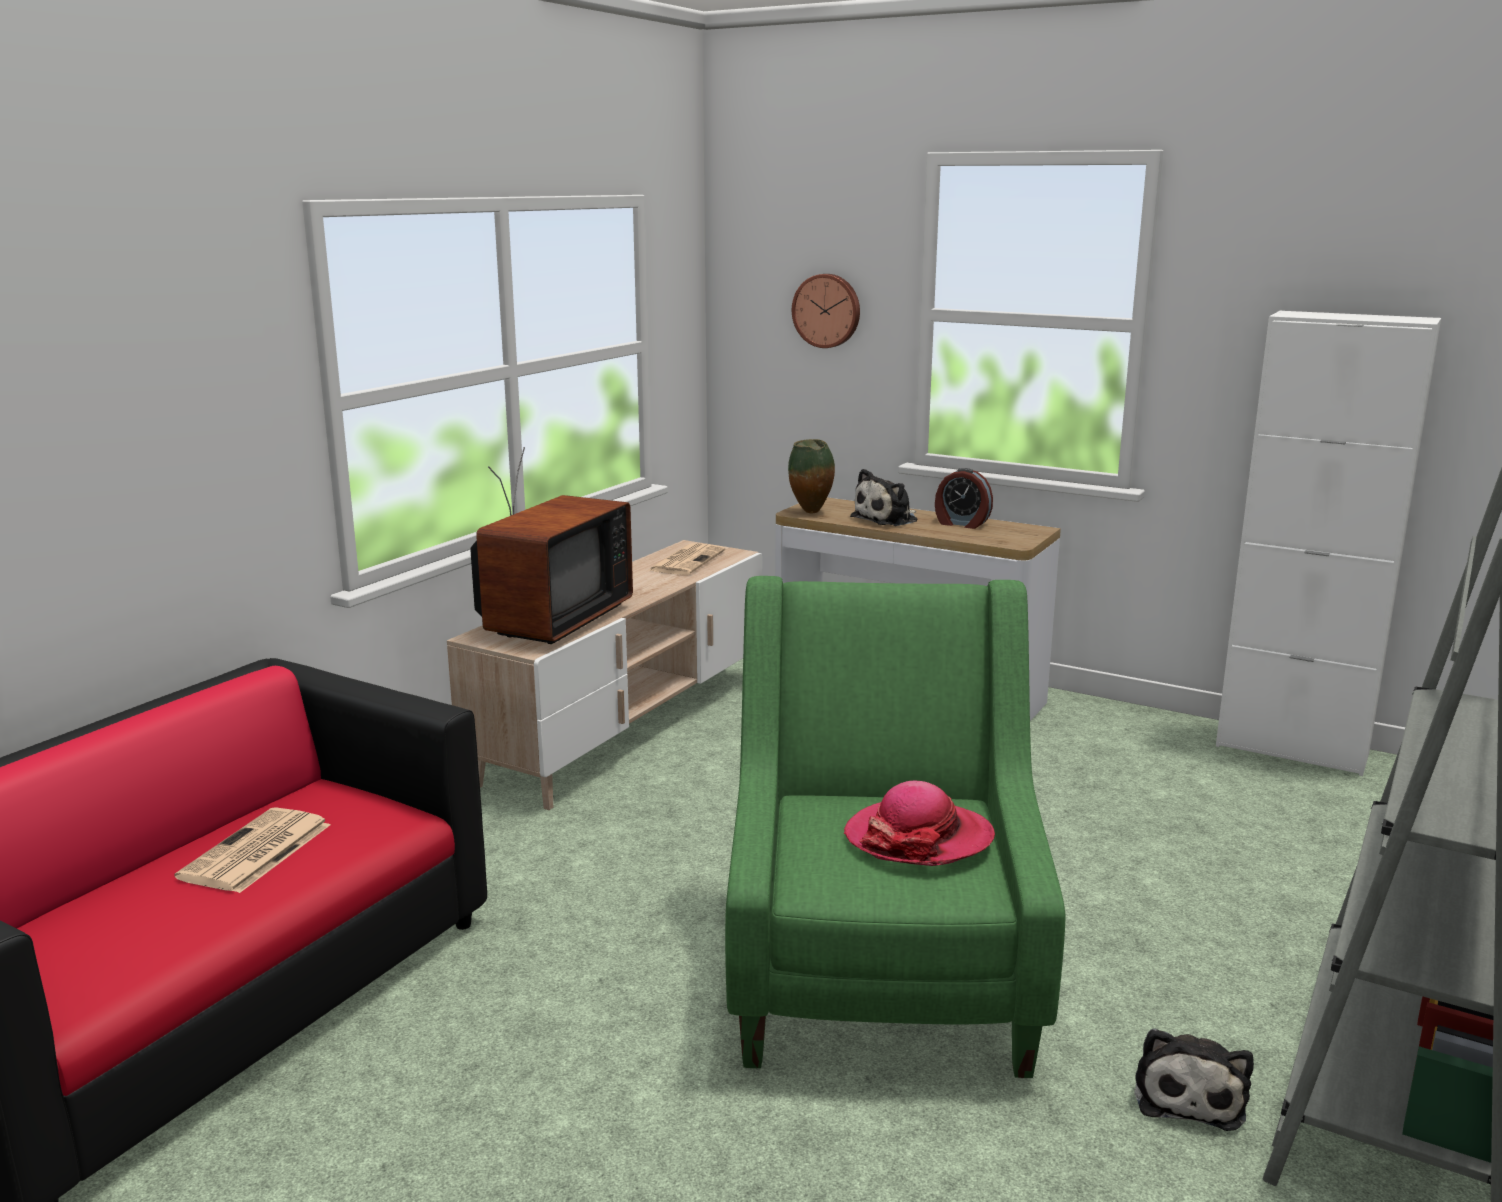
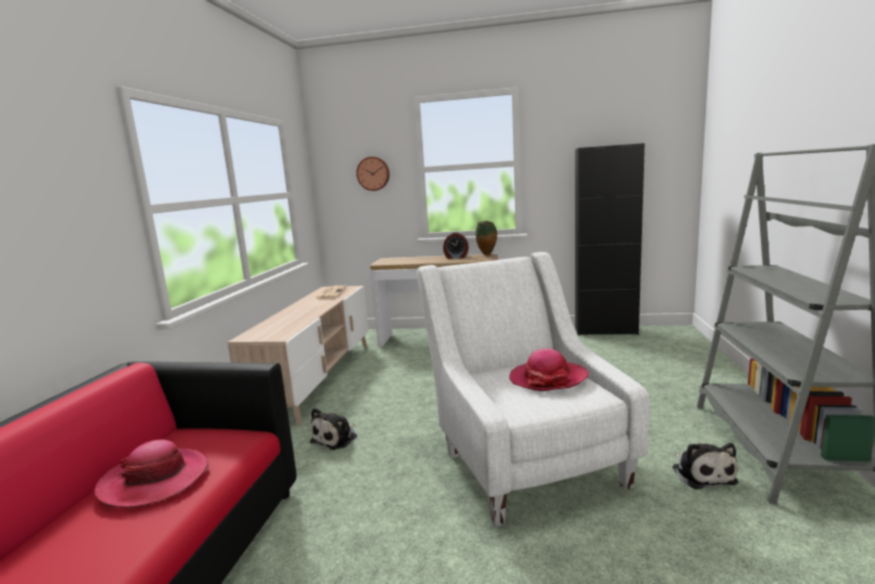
camera: 20 degrees left, 5 degrees down
(255, 852) = (155, 480): newspaper -> hat
(549, 621) = (280, 325): television -> none
(811, 513) = (386, 262): vase -> vase (487, 255)
(881, 973) = (524, 458): green armchair -> white armchair
(887, 519) = (422, 260): plush toy -> plush toy (336, 438)
(1292, 749) = (605, 331): white cabinet -> black cabinet

